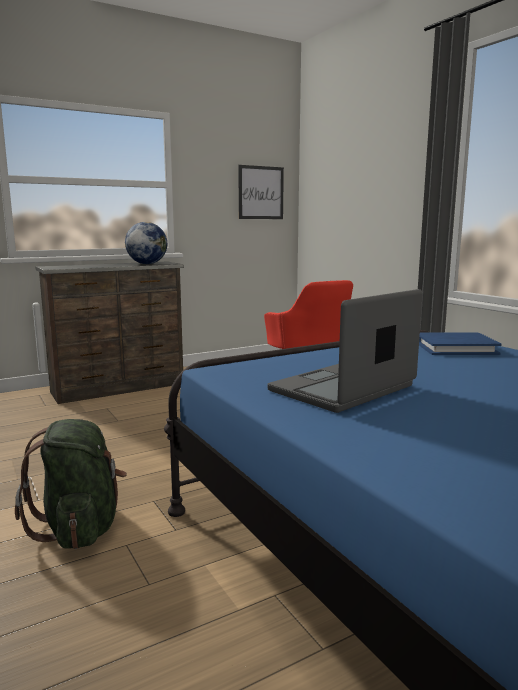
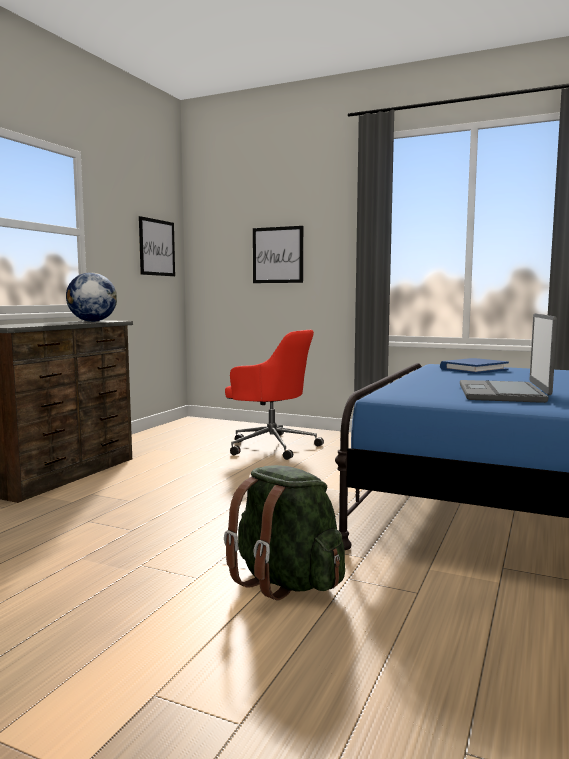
camera: 35 degrees left, 5 degrees down
(364, 197) = (278, 255): none -> picture

